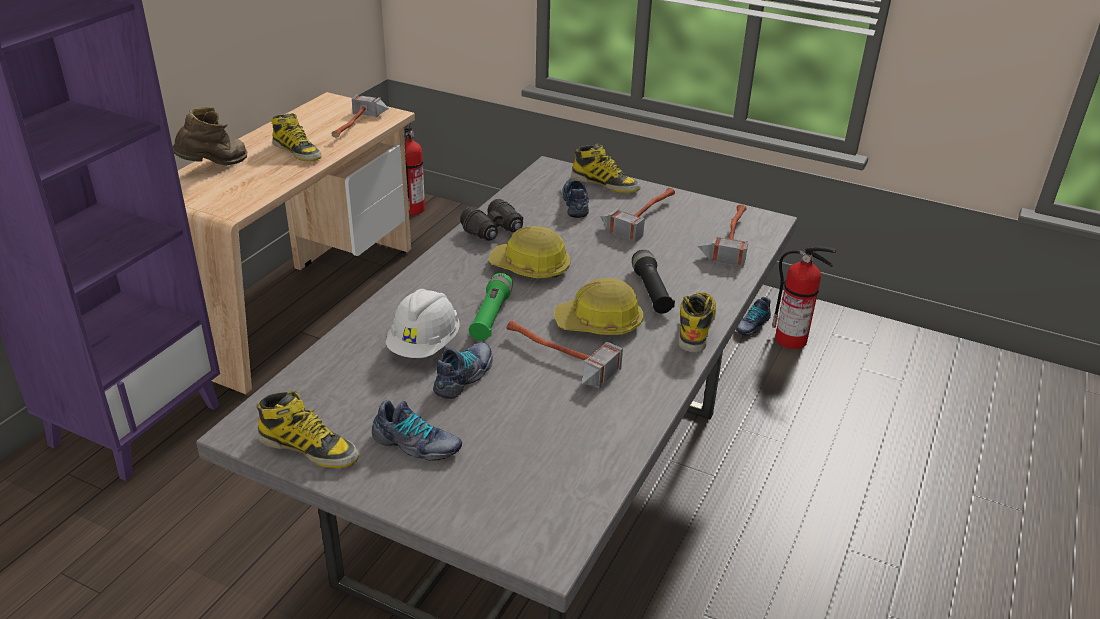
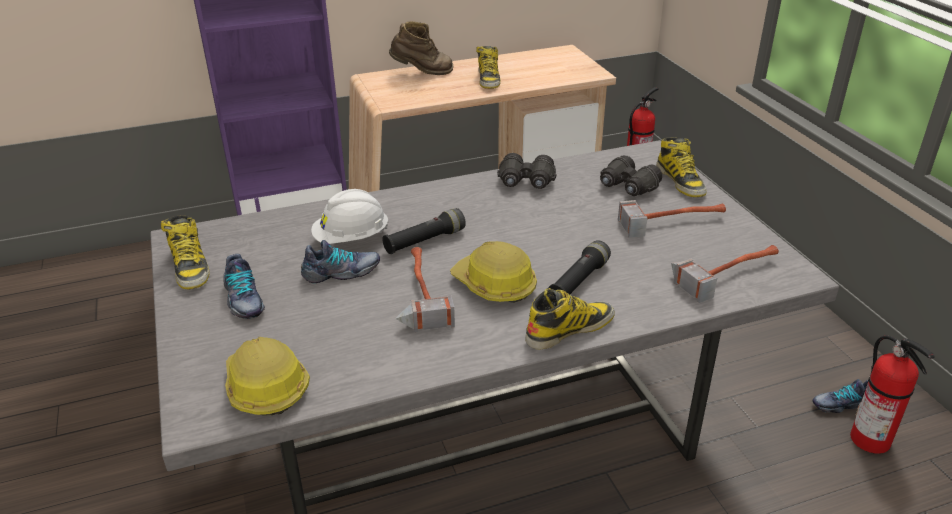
camera: 45 degrees right, 0 degrees up
(358, 127) = (556, 75): hammer -> none
(491, 316) = (424, 241): green flashlight -> black flashlight
(530, 267) = (510, 219): hard hat -> hard hat (265, 387)
(576, 203) = (628, 187): shoe -> black binoculars

